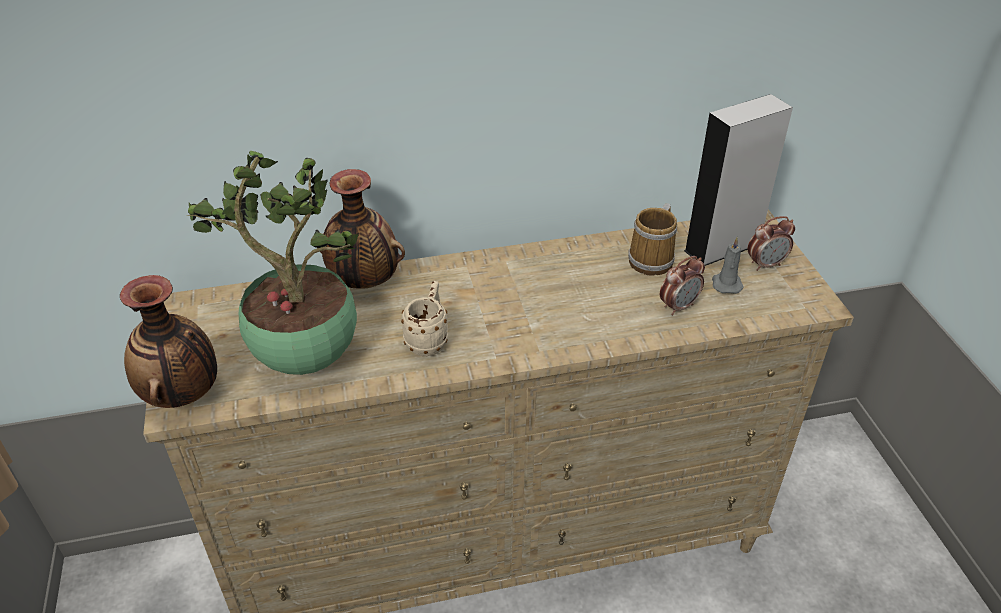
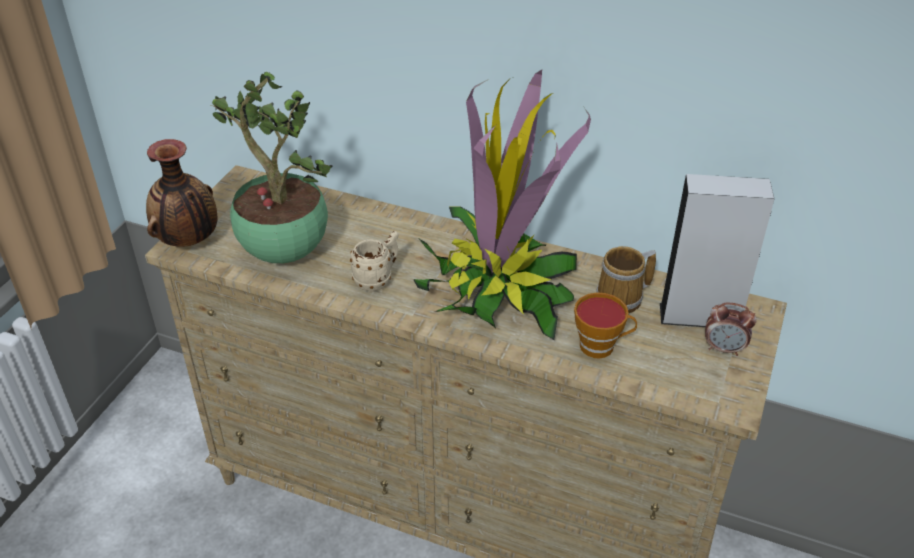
camera: 35 degrees right, 0 degrees up
(363, 282) = (375, 215): vase -> none
(545, 298) = (497, 288): none -> potted plant
(678, 306) = (601, 346): alarm clock -> cup
(726, 283) = (666, 347): grey candle -> none

